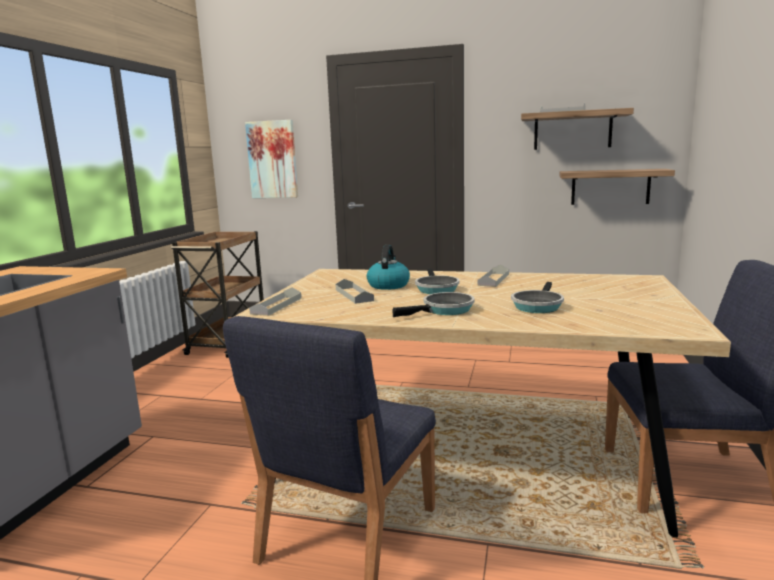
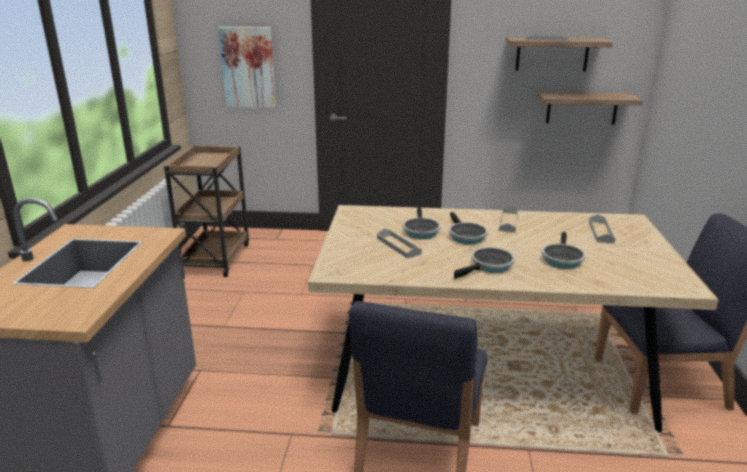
camera: 10 degrees left, 10 degrees up
(276, 306) = (338, 263): grey tray -> grey tray (601, 232)
(388, 285) = (420, 231): kettle -> frying pan

